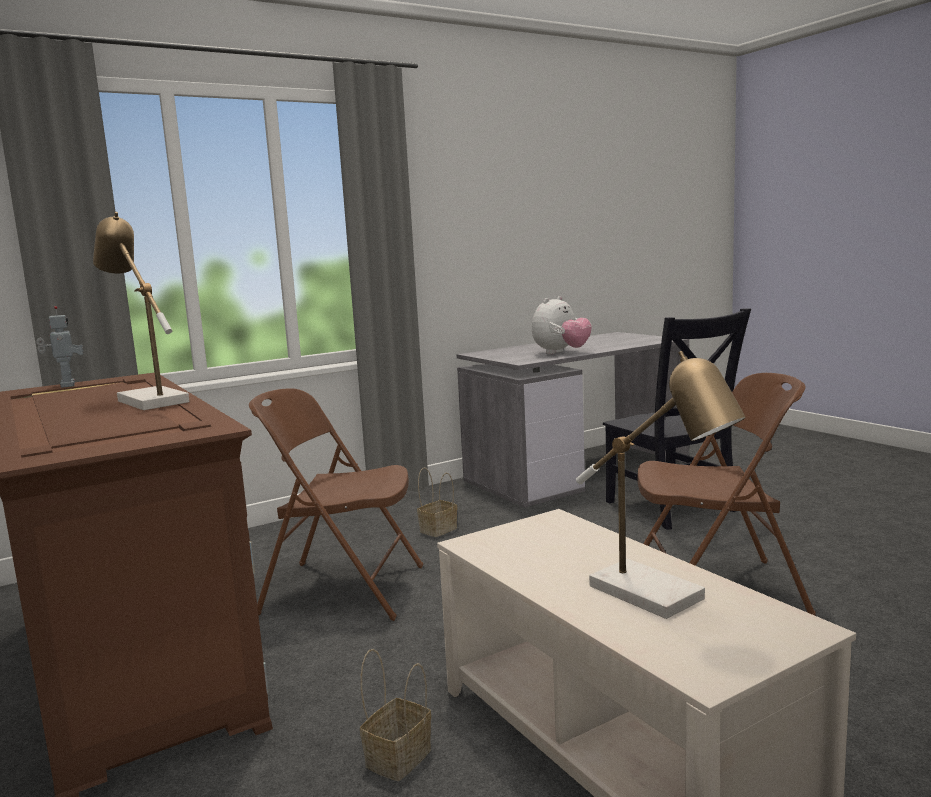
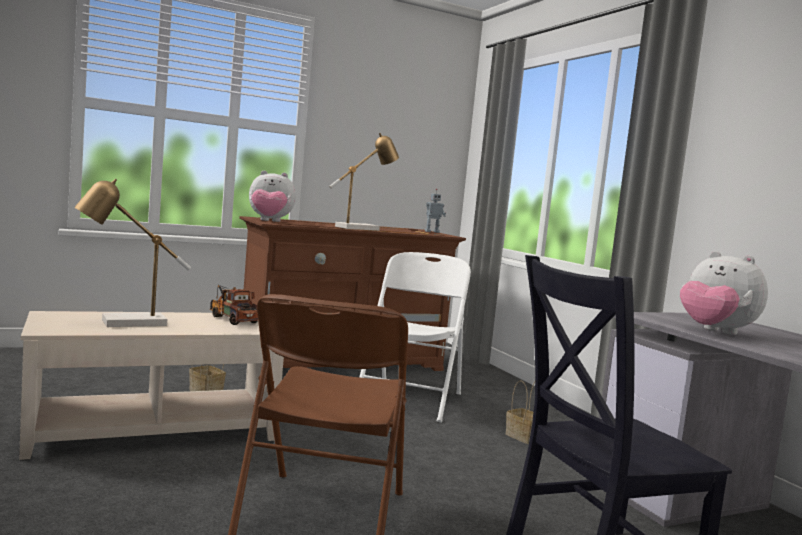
camera: 95 degrees right, 5 degrees down
(141, 438) = (269, 221): none -> plush toy
(344, 589) = (409, 400): brown chair -> white chair
(514, 548) = (231, 318): none -> toy truck

